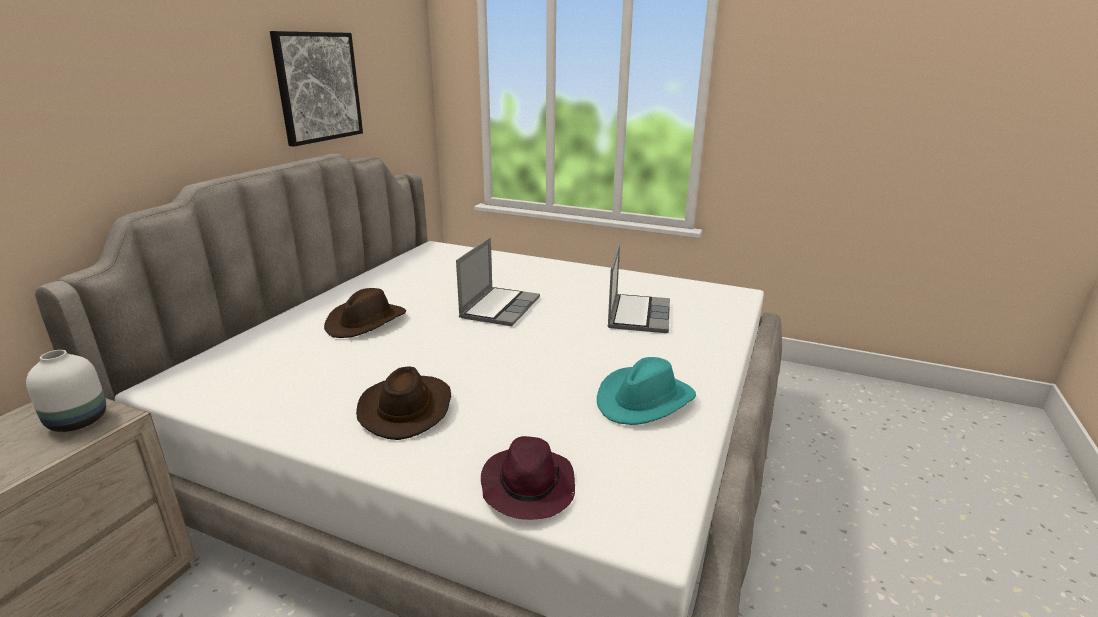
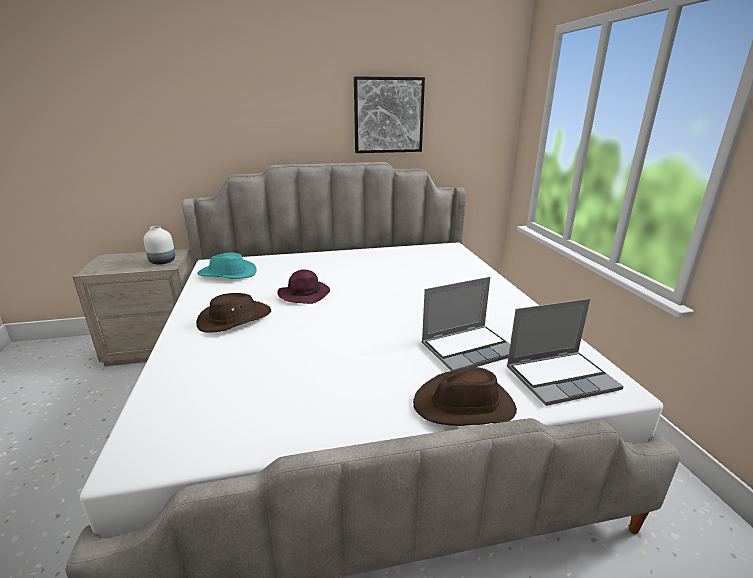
camera: 55 degrees right, 0 degrees up
(366, 322) = (321, 271): brown hat -> brown hat (464, 405)
(499, 307) = (395, 296): laptop -> laptop (561, 378)
(527, 486) = (171, 388): purple hat -> purple hat (305, 294)
(644, 400) = (320, 399): turquoise hat -> turquoise hat (227, 274)

